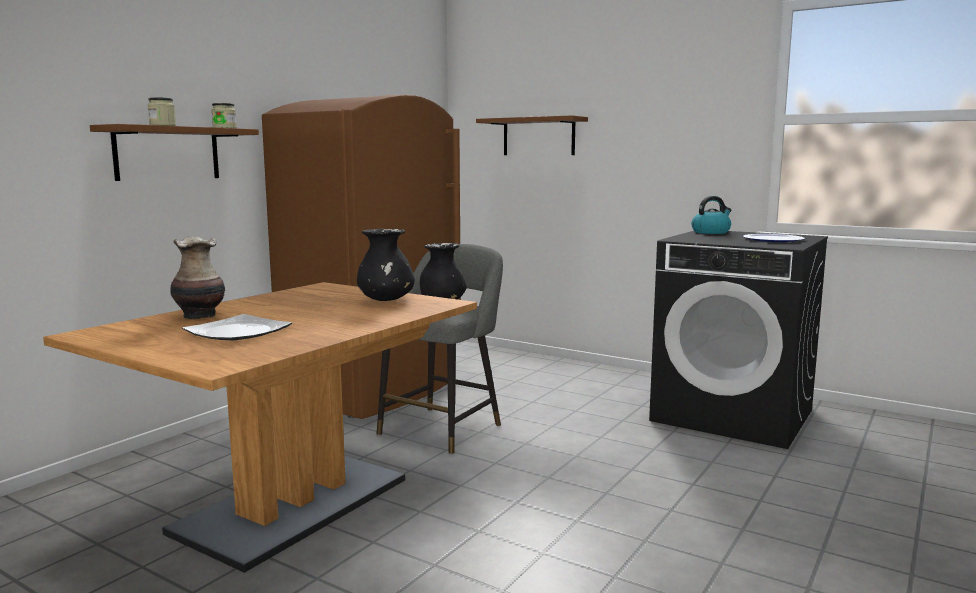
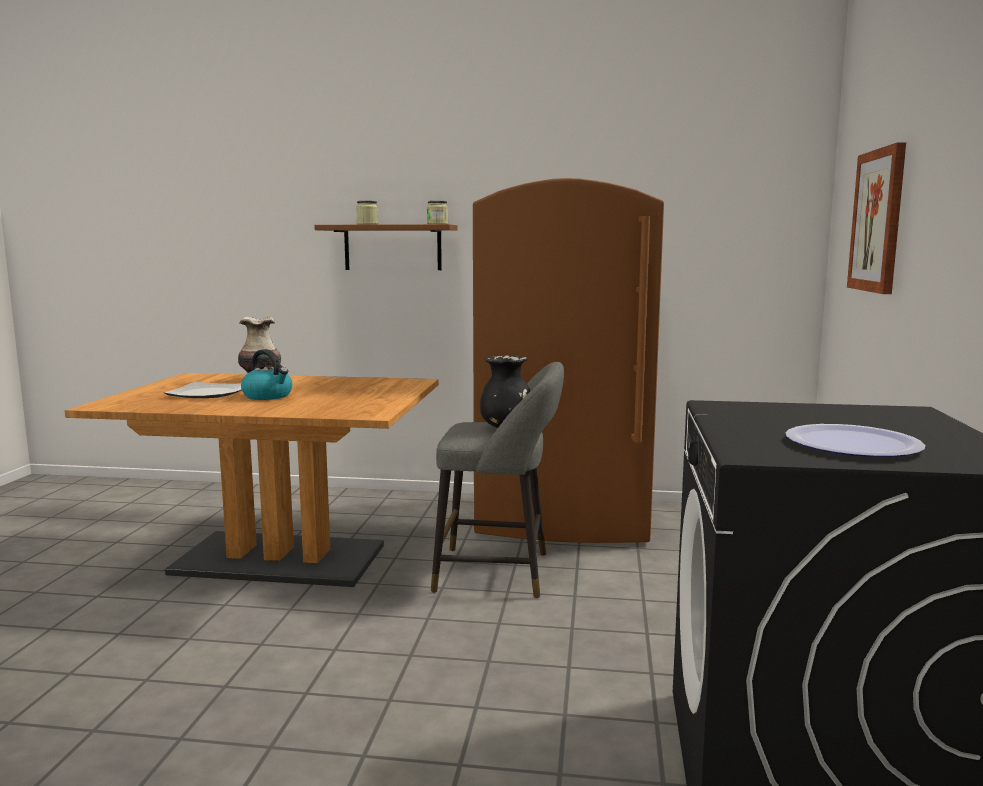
camera: 65 degrees right, 0 degrees up
(386, 300) = (363, 401): black vase -> none
(538, 137) = (878, 221): brown shelf -> picture
(711, 232) = (886, 413): kettle -> kettle (268, 396)

